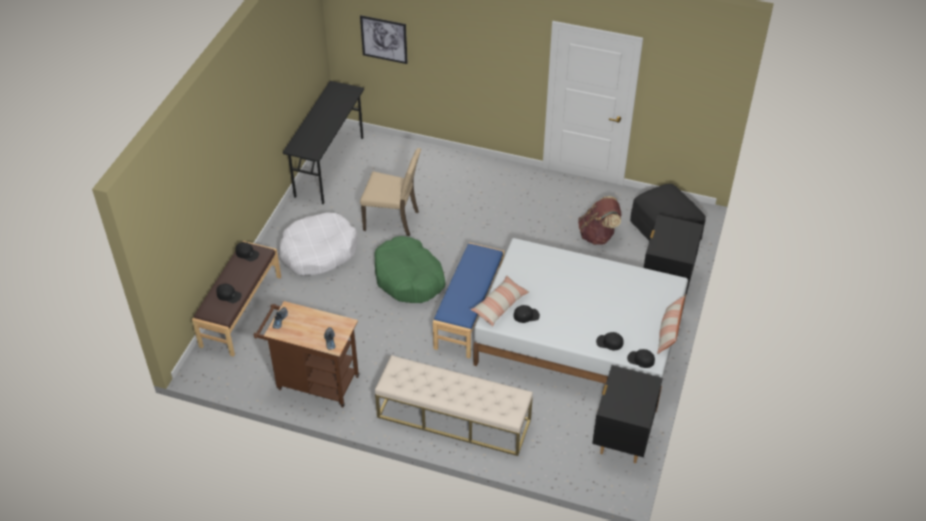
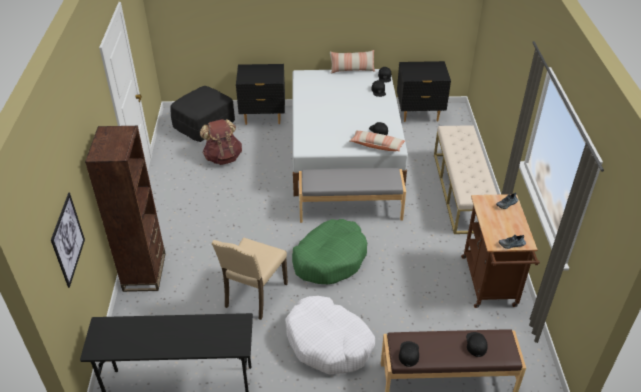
camera: 110 degrees left, 5 degrees down
(393, 220) = (254, 295): beige chair -> beige chair turned 150 degrees counterclockwise
(455, 162) = (144, 272): none -> brown bookcase
(470, 313) = (350, 209): blue bench -> grey bench

